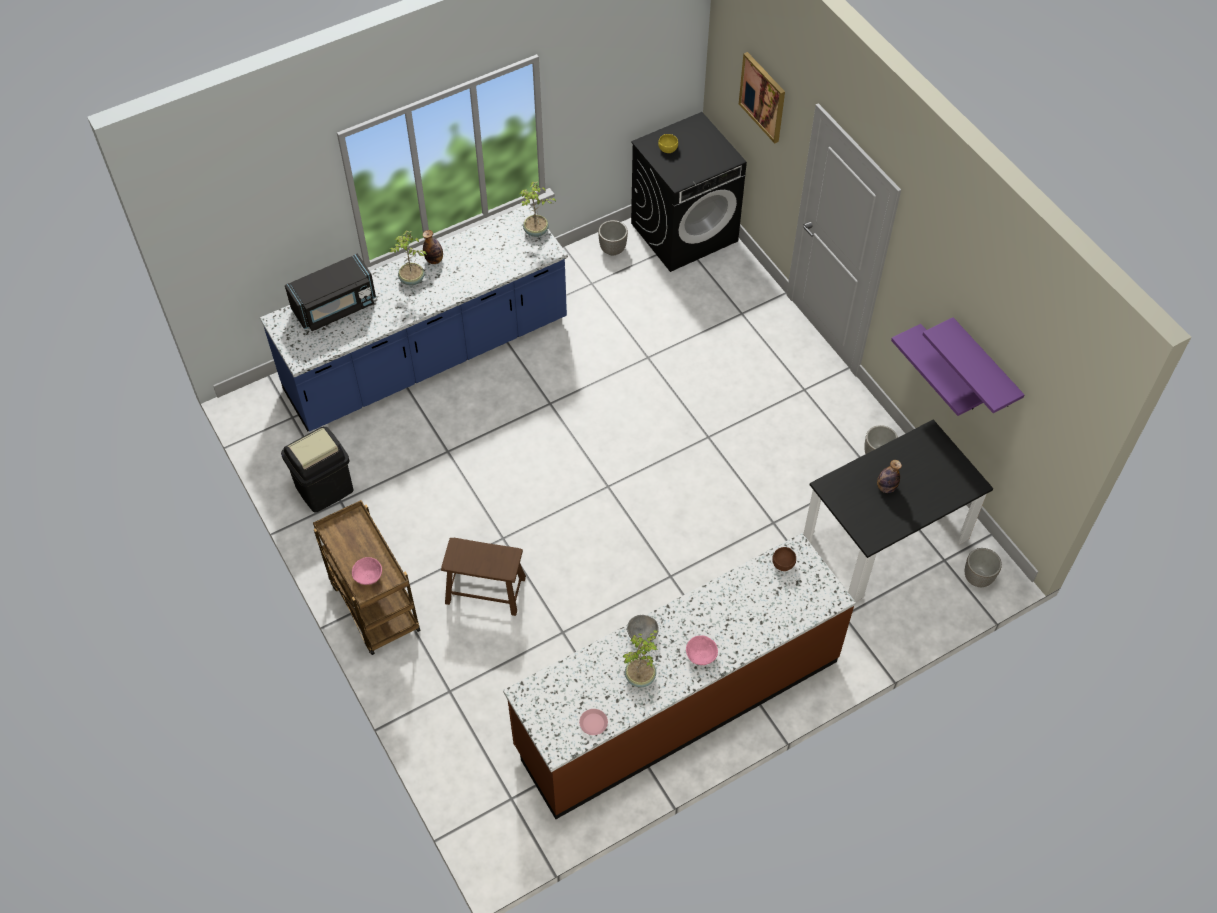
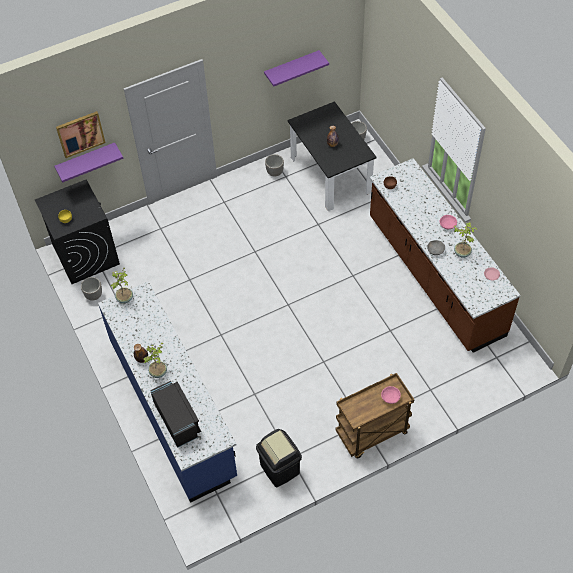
camera: 85 degrees left, 0 degrees up
(485, 590) = (360, 371): brown stool -> none
(950, 370) = (273, 95): purple shelf -> purple shelf (86, 160)

